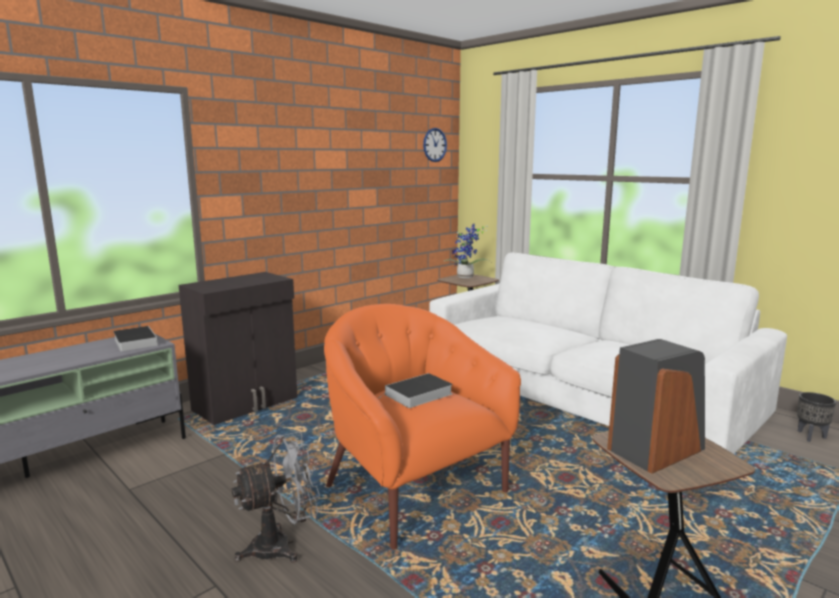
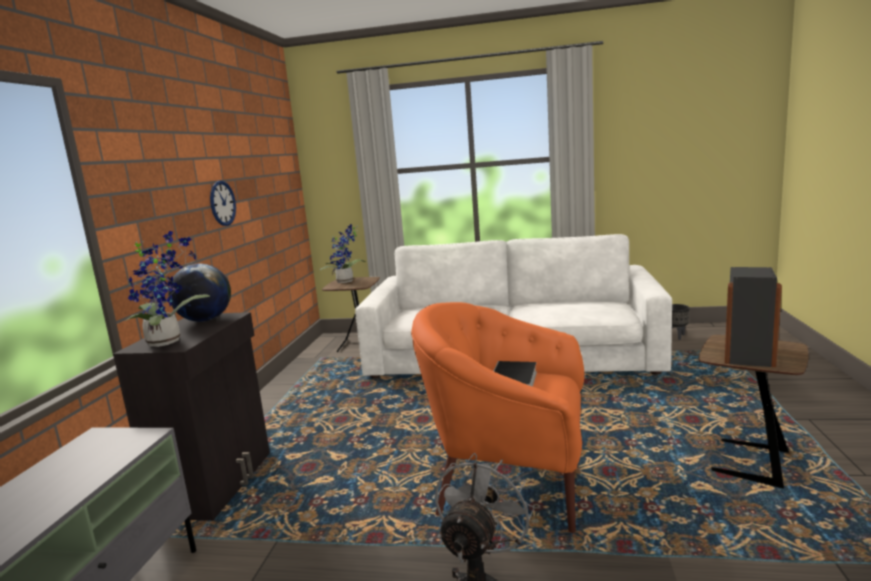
camera: 35 degrees left, 0 degrees up
(135, 341) = (106, 445): book -> none
(213, 285) = (168, 341): none -> potted plant
(260, 277) = (205, 320): none -> globe
(434, 145) = (282, 148): wall clock -> wall clock (222, 203)

